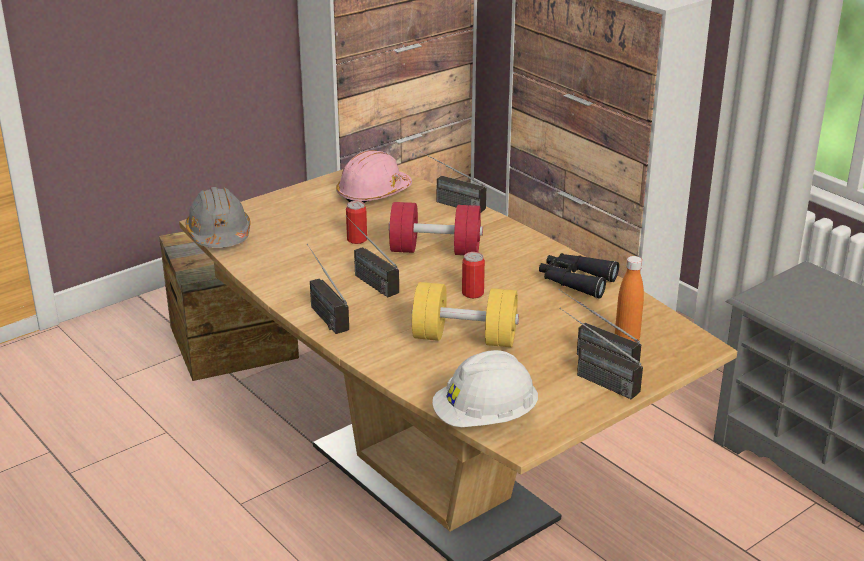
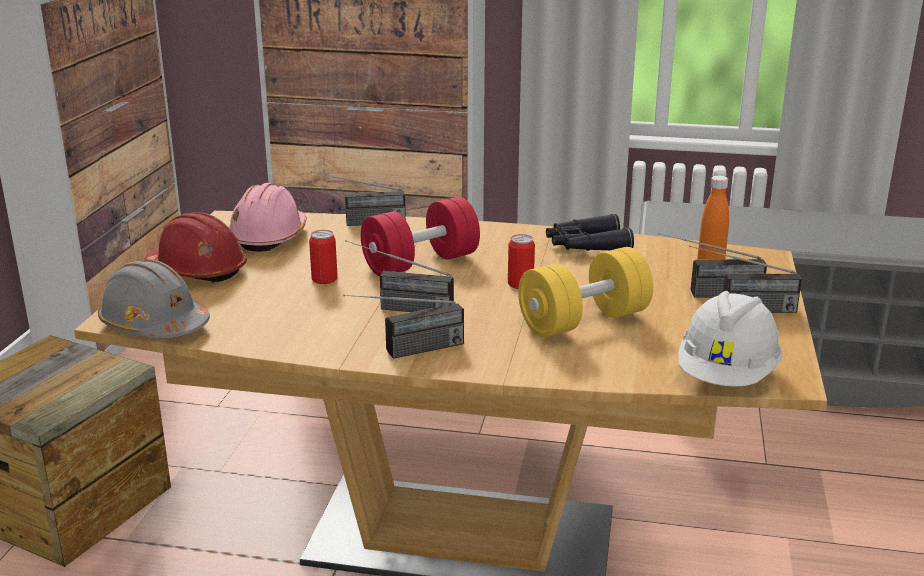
camera: 40 degrees left, 5 degrees down
(296, 204) = (198, 270): none -> red hard hat
(321, 311) = (406, 352): radio -> radio turned 45 degrees counterclockwise

